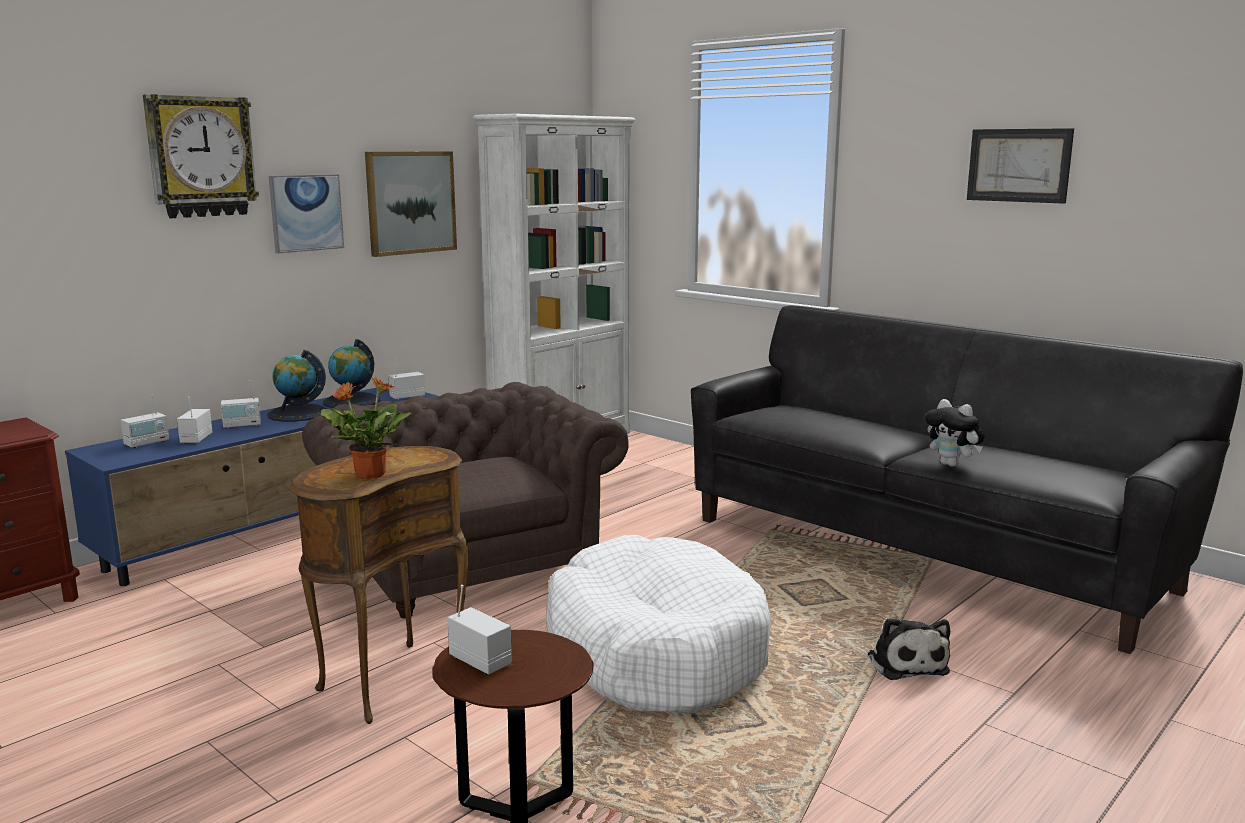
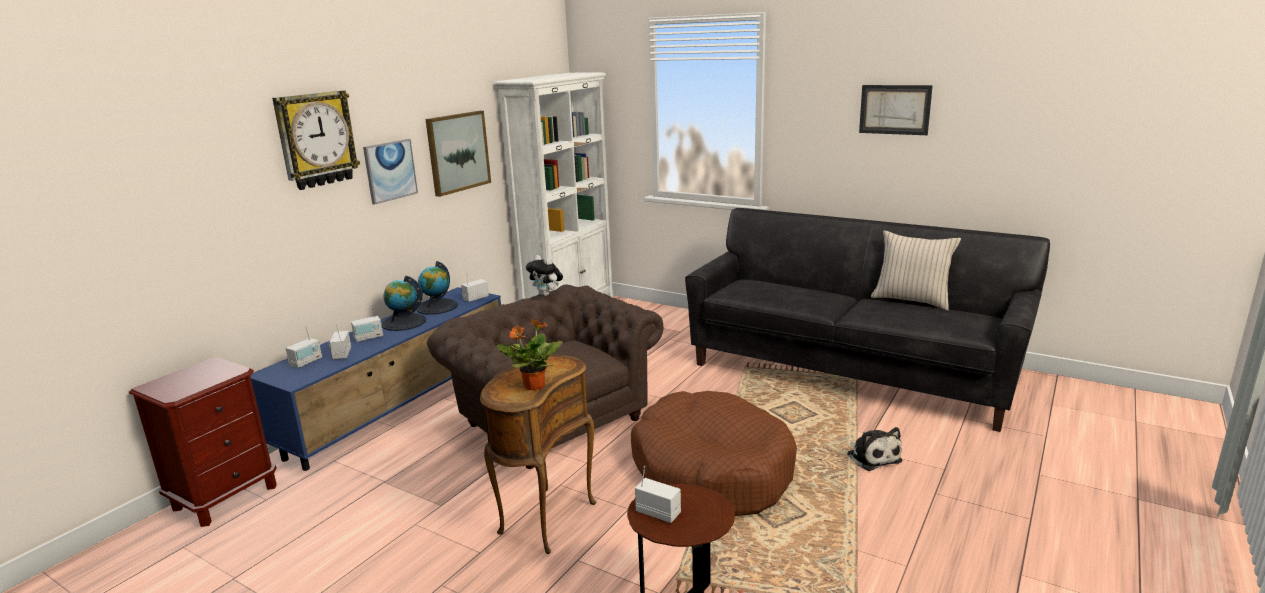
camera: 10 degrees left, 5 degrees up
(655, 651) = (712, 470): white dog bed -> brown dog bed
(952, 465) = (879, 321): plush toy -> plush toy (546, 294)
(1020, 447) = (911, 300): none -> beige pillow

